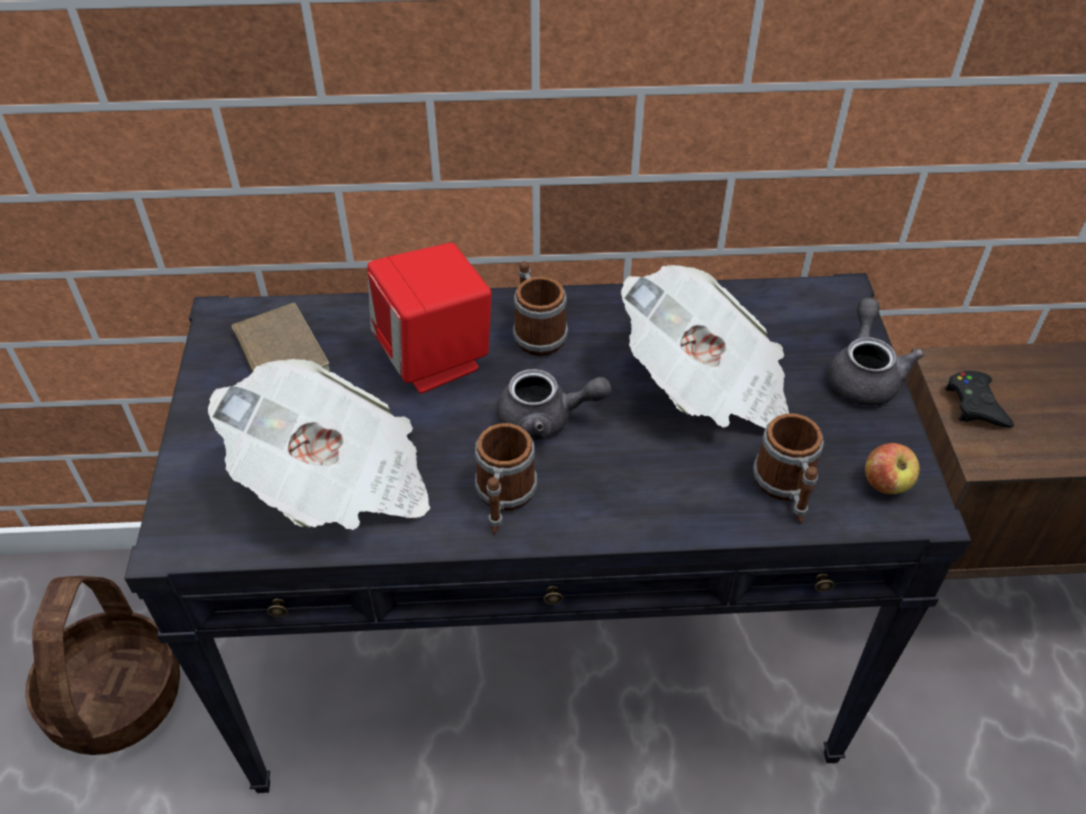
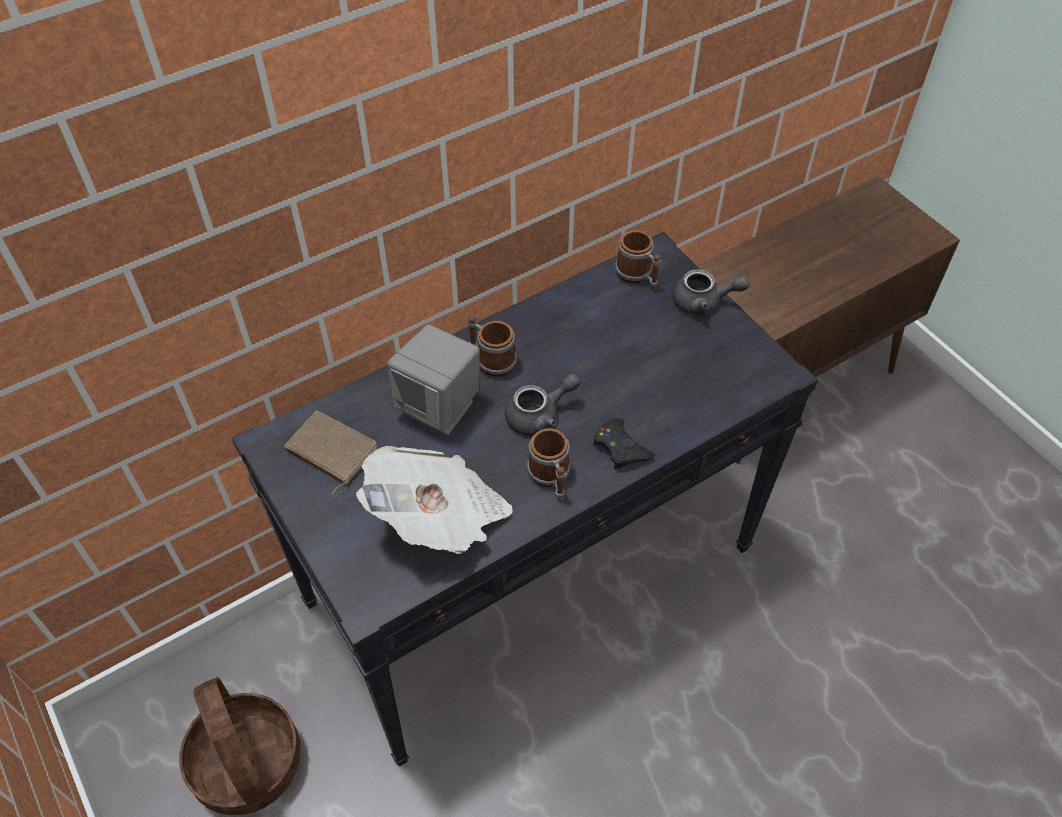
camera: 30 degrees left, 5 degrees up
(435, 359) = (439, 407): red speaker -> grey speaker
(706, 386) = (620, 350): newspaper -> none
(786, 489) = (706, 395): mug -> mug (638, 276)
(863, 375) = (703, 302): grey teapot -> grey teapot turned 120 degrees clockwise
(886, 484) = (756, 366): apple -> none
(976, 404) = (752, 288): black game controller -> black game controller (620, 448)

